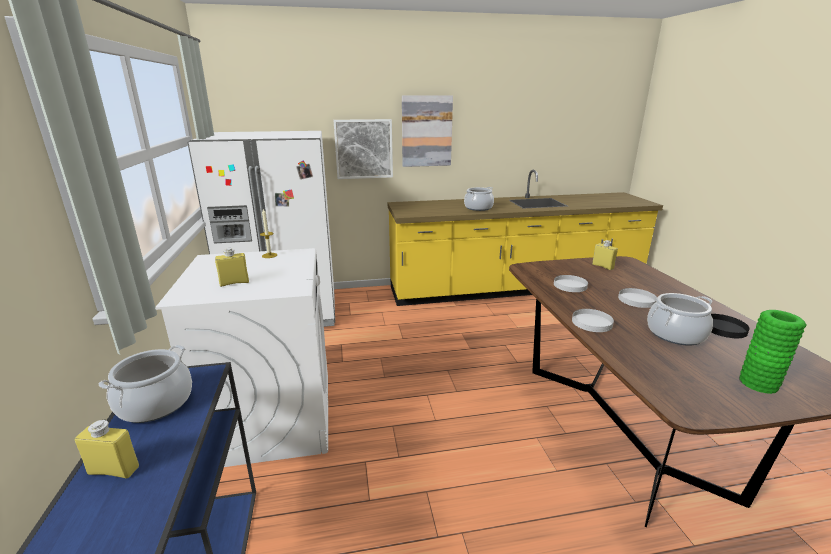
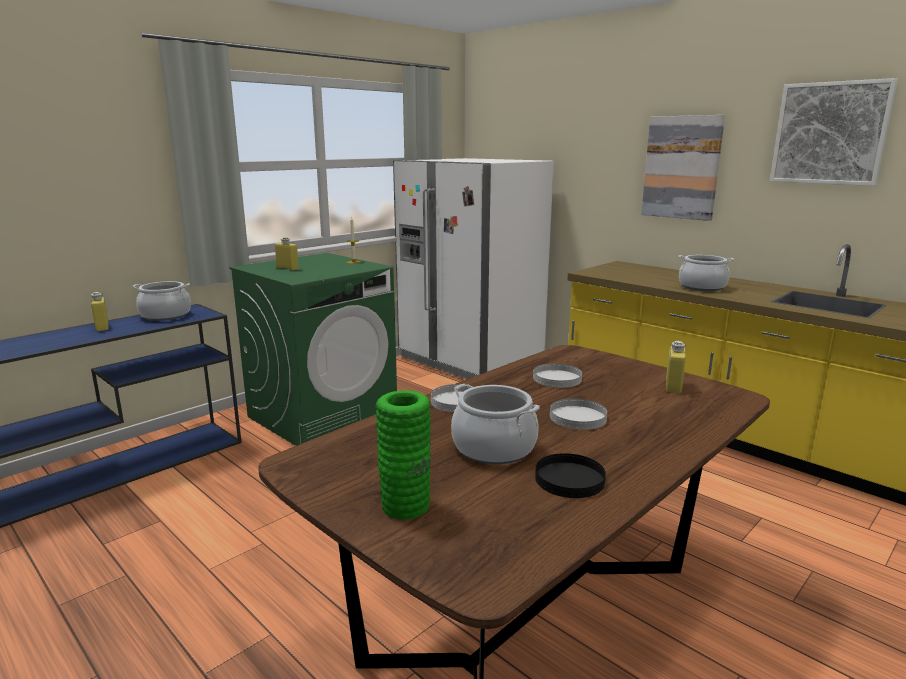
camera: 55 degrees right, 5 degrees down
(273, 417) = (323, 415): white washing machine -> green washing machine
(363, 149) = (599, 187): picture -> picture (830, 133)

